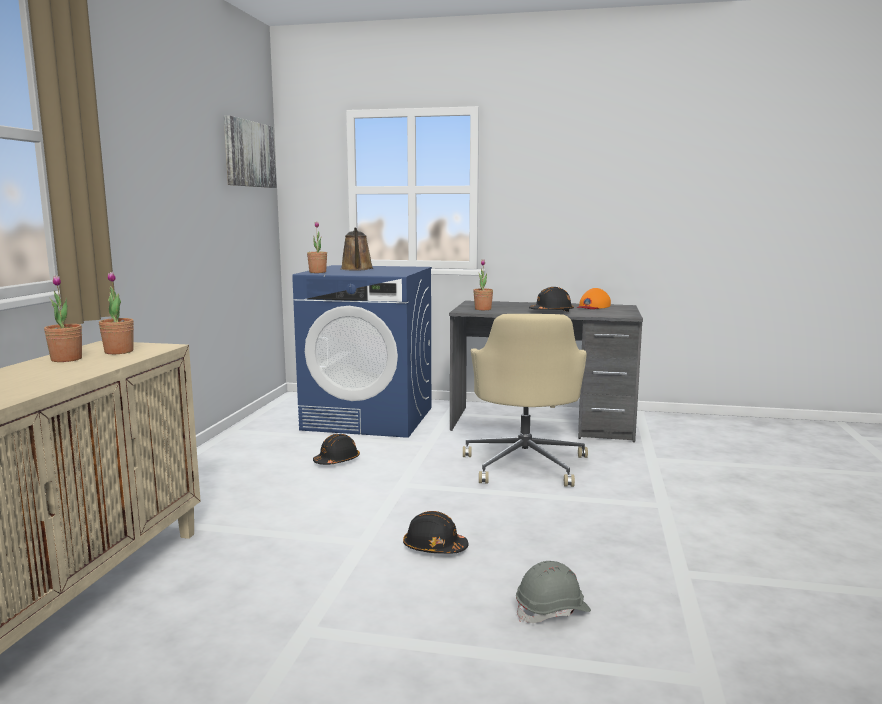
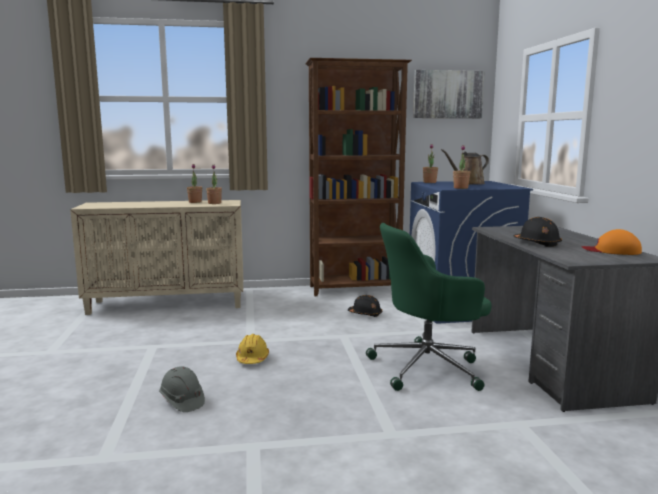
camera: 70 degrees right, 0 degrees up
(229, 449) = (355, 289): none -> brown bookcase
(434, 548) = (252, 358): black hard hat -> yellow hard hat
(483, 309) = (508, 230): potted plant -> potted plant (460, 188)
(525, 464) = (428, 367): beige office chair -> green office chair

